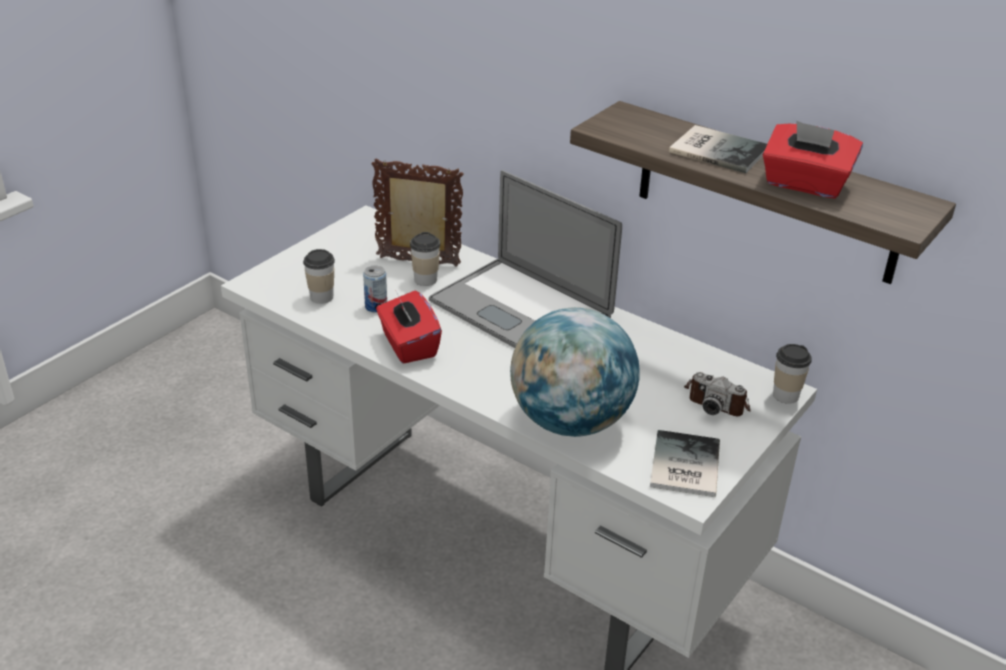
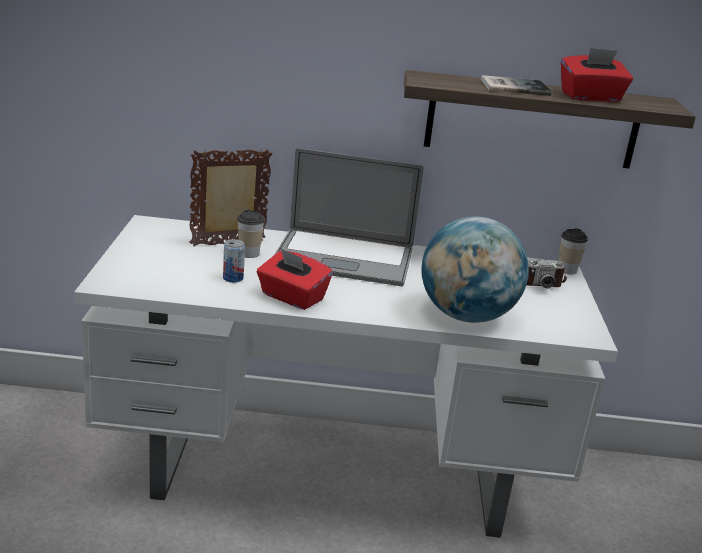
camera: 35 degrees left, 10 degrees down
(321, 297) = (179, 281): cup -> none
(682, 466) = (564, 323): book -> none

